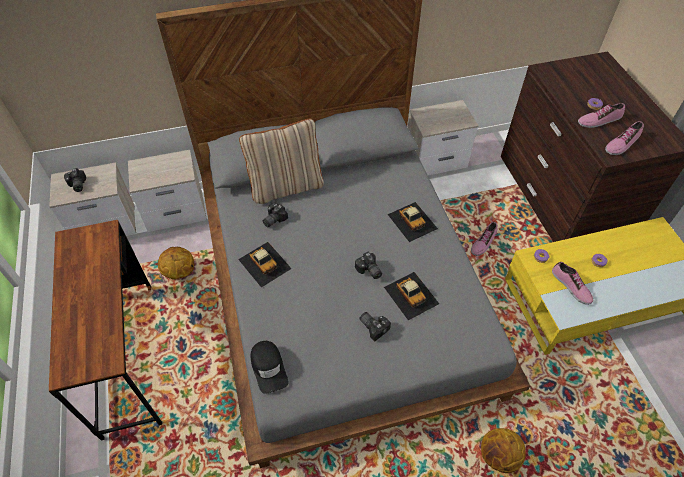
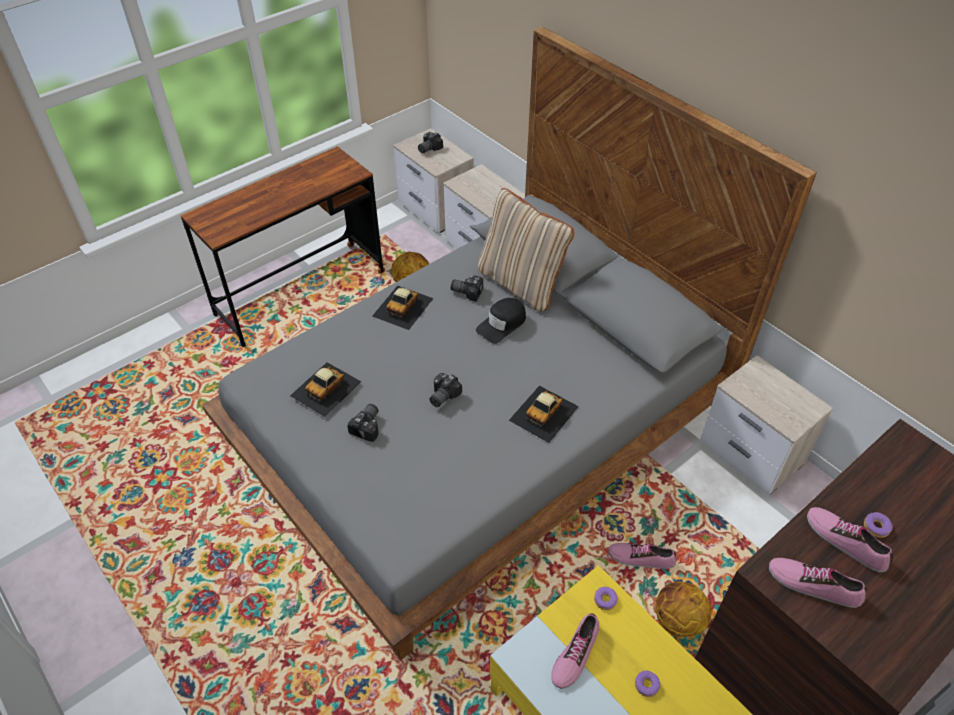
camera: 65 degrees right, 5 degrees down
(268, 368) = (278, 357): black cap -> black cap (502, 324)
(411, 295) = (429, 447): toy car -> toy car (326, 388)
(498, 456) = (316, 667): basketball -> basketball (677, 621)

